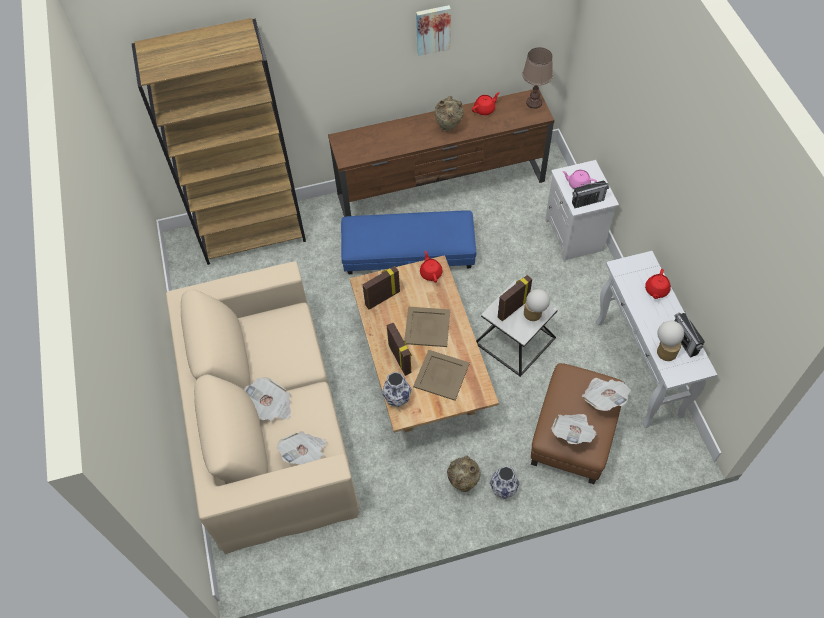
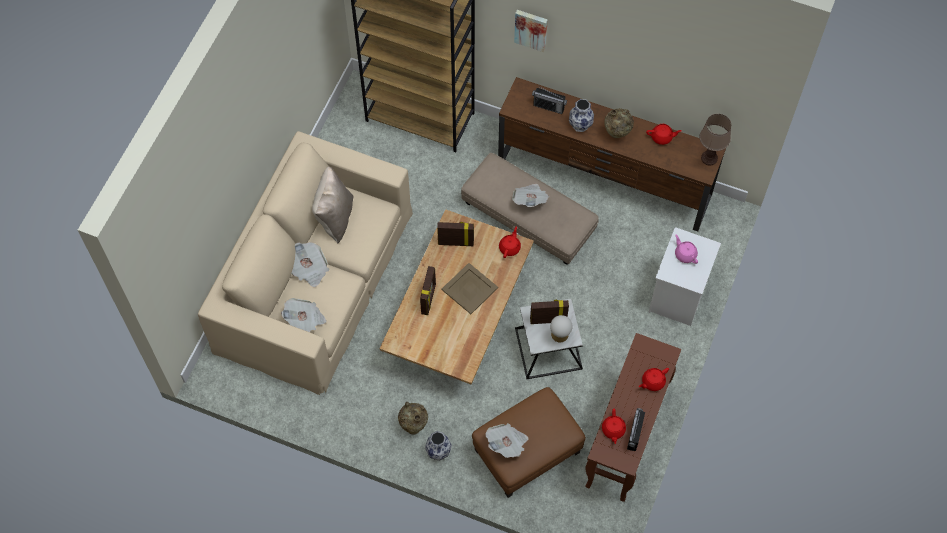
camera: 35 degrees right, 5 degrees up
(257, 346) = (335, 217): none -> beige pillow
(397, 398) = (401, 327): vase -> vase (580, 125)
(408, 252) = (528, 217): blue ottoman -> beige ottoman
(432, 29) = (630, 49): picture -> picture (531, 29)
(441, 375) = (448, 333): beige tray -> none
(587, 201) = (678, 274): radio -> radio (548, 107)
(603, 398) = (554, 436): newspaper -> newspaper (530, 200)
(639, 369) = (625, 440): white console table -> brown console table
(664, 350) = (613, 430): table lamp -> red teapot

